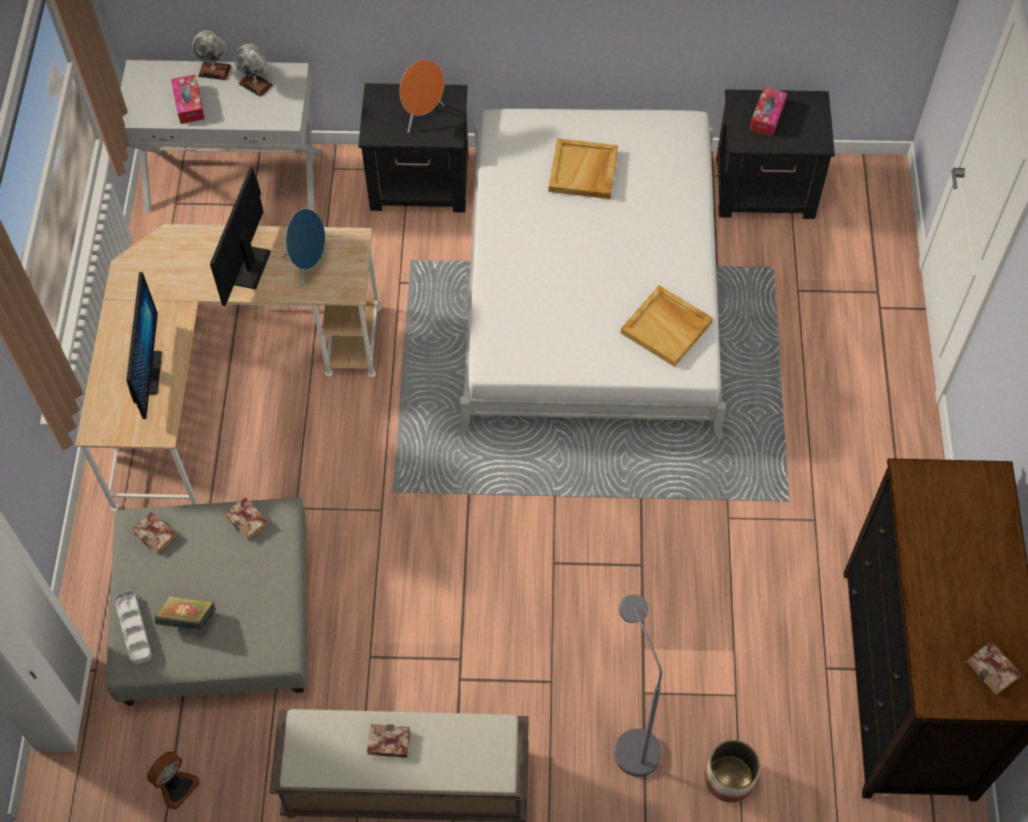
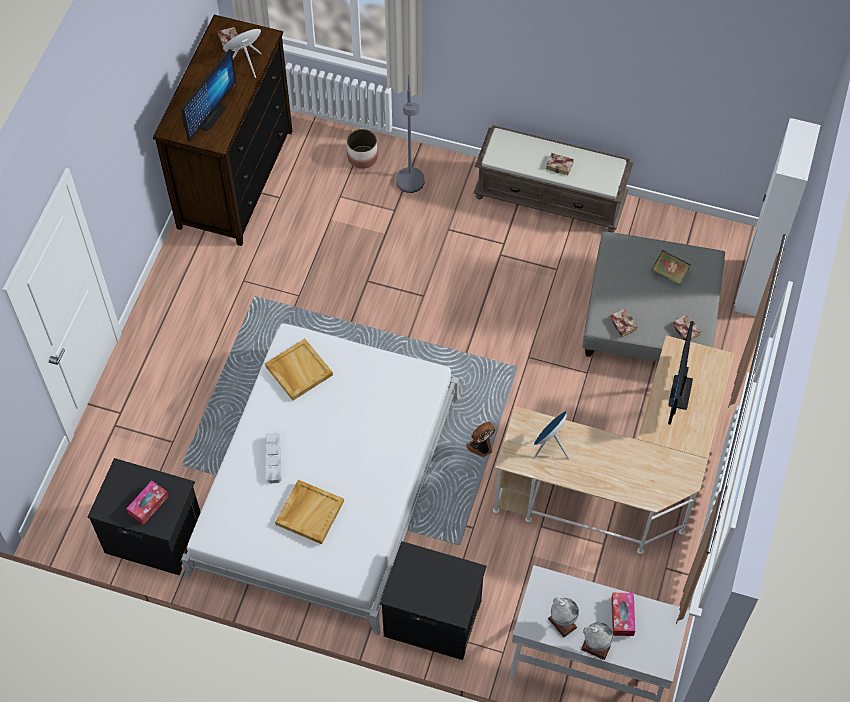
camera: 165 degrees left, 0 degrees up
(133, 629) = (704, 275): grey tray -> grey tray (273, 459)
(176, 786) = (687, 227): fan -> fan (481, 447)
(251, 267) = (592, 456): monitor -> monitor (209, 116)
(422, 115) = (426, 580): orange speaker -> orange speaker (246, 64)

